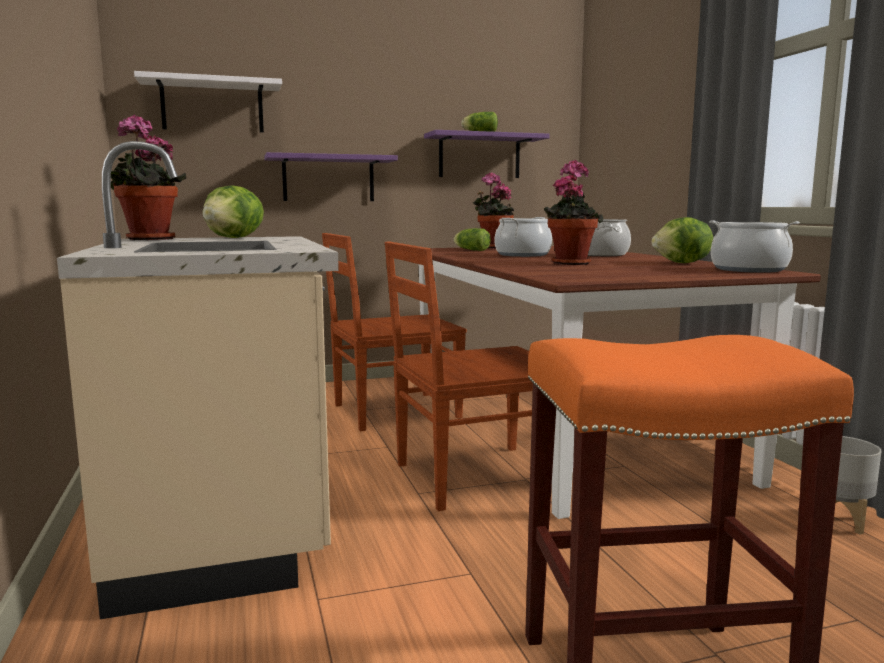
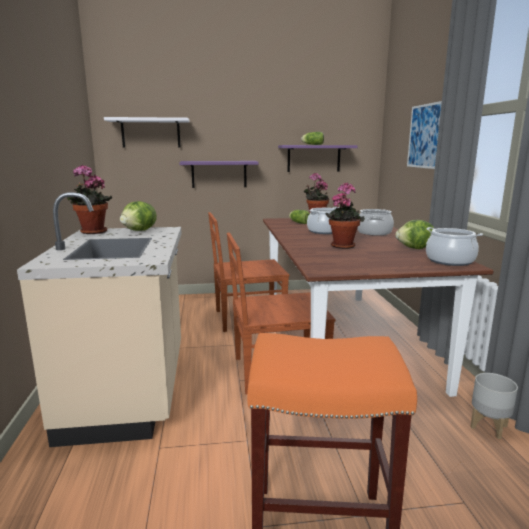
camera: 10 degrees right, 5 degrees up
(662, 110) = (424, 136): none -> picture

